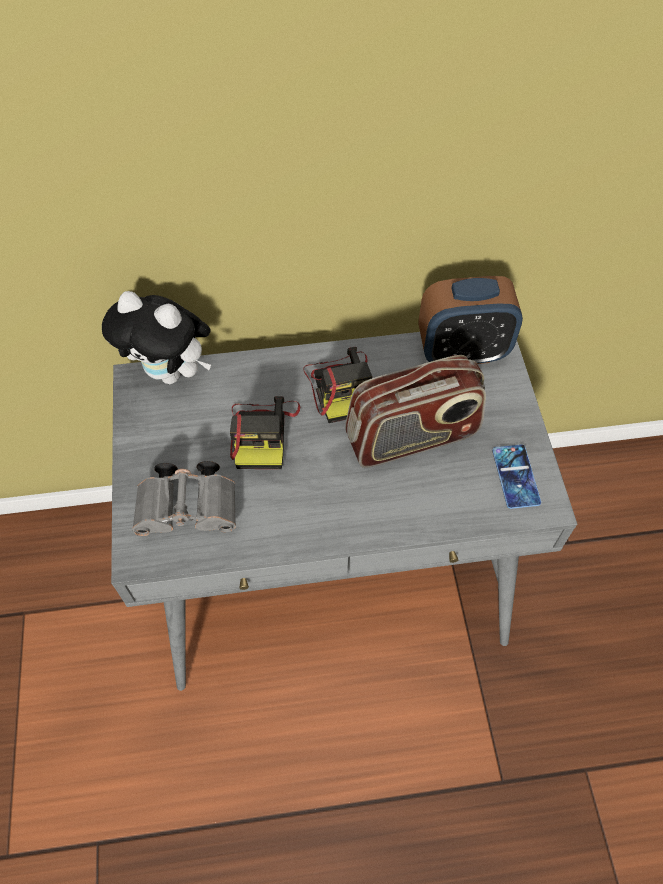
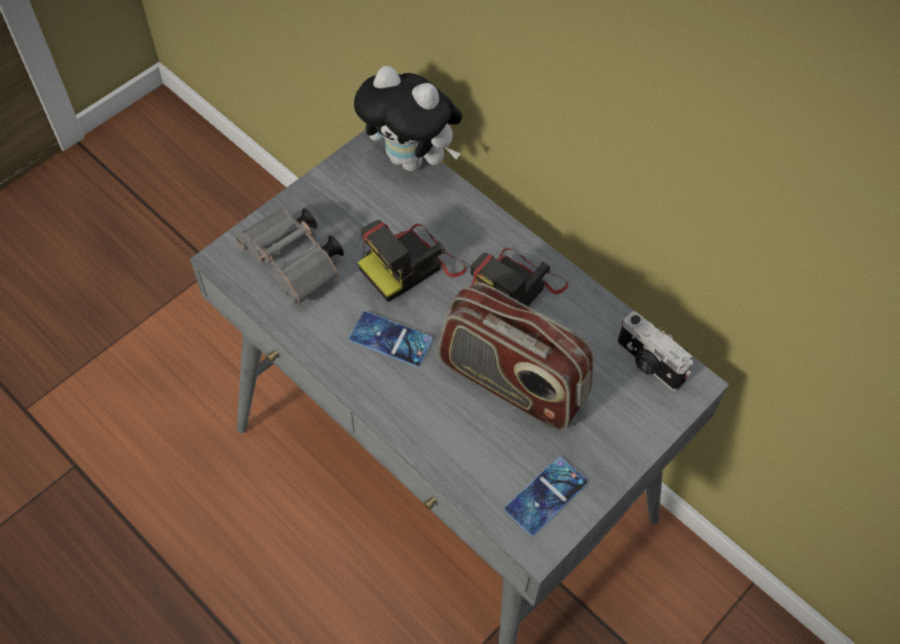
camera: 50 degrees right, 0 degrees up
(171, 372) = (412, 159): plush toy -> plush toy turned 45 degrees counterclockwise
(314, 488) = (391, 339): none -> phone
(462, 352) = (648, 364): alarm clock -> camera

